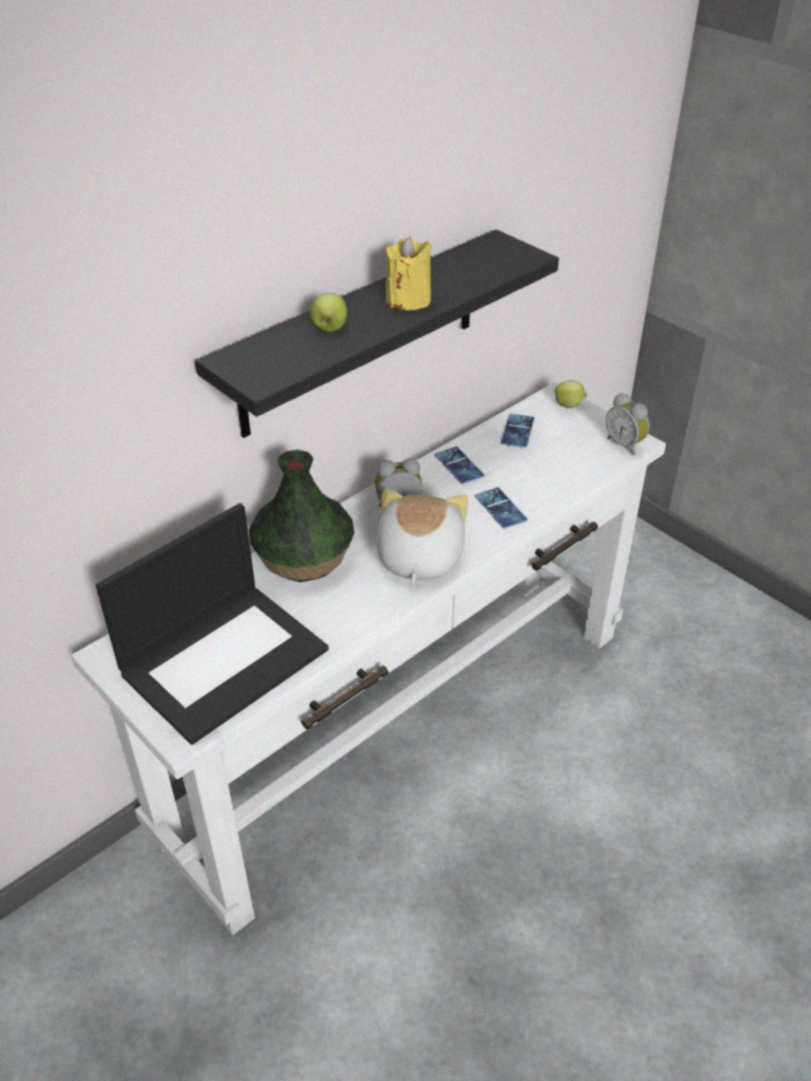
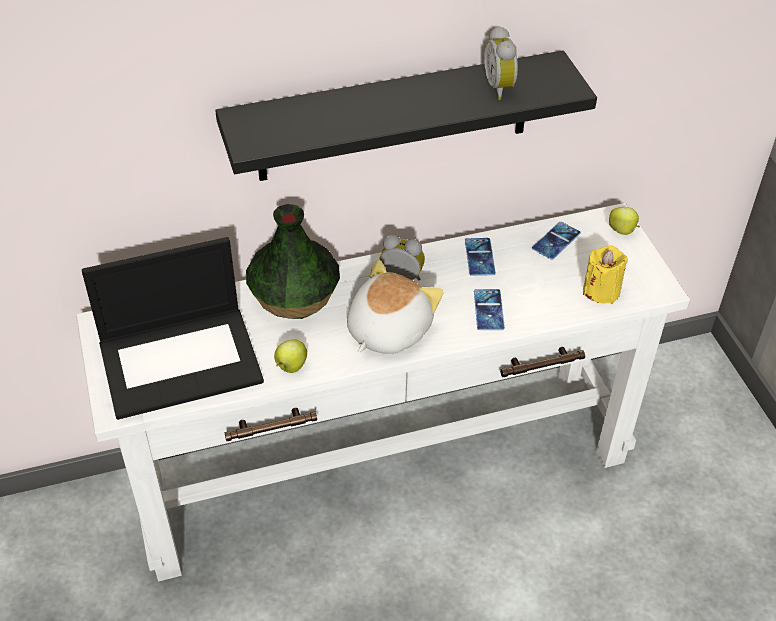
camera: 25 degrees right, 5 degrees up
(329, 328) = (340, 111): apple -> apple (291, 367)
(408, 300) = (426, 103): yellow candle -> yellow candle (601, 290)
(625, 444) = (649, 287): alarm clock -> alarm clock (501, 87)

